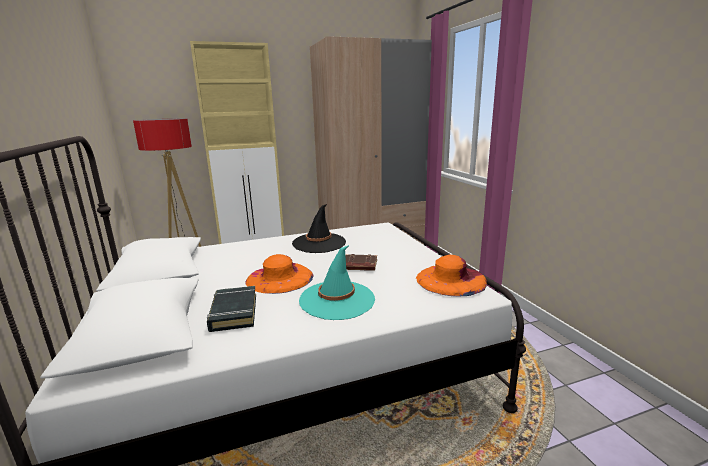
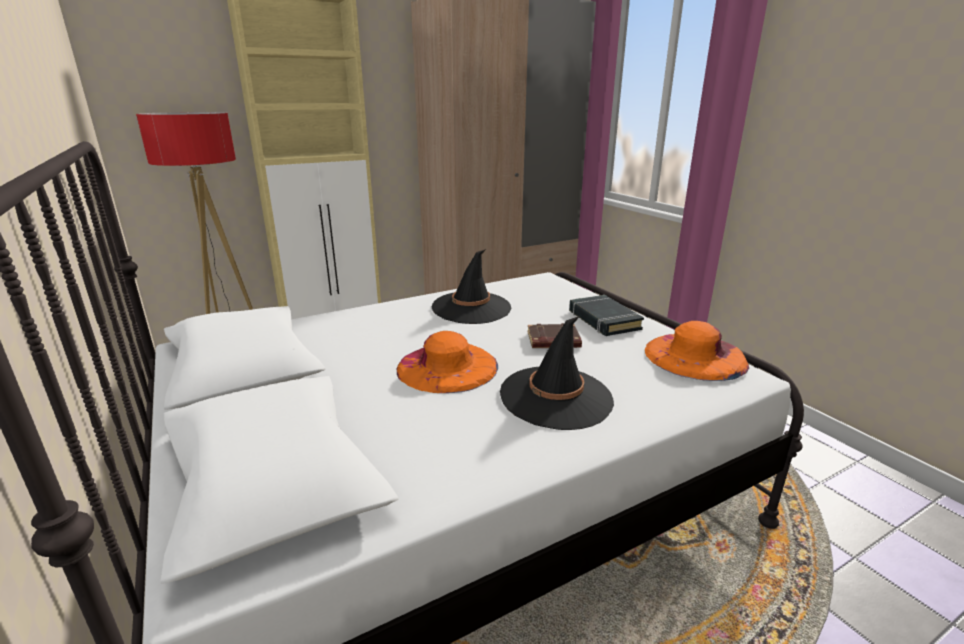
camera: 10 degrees left, 5 degrees up
(233, 312) = (411, 429): black book -> black book (603, 320)
(337, 300) = (556, 397): turquoise hat -> black hat

